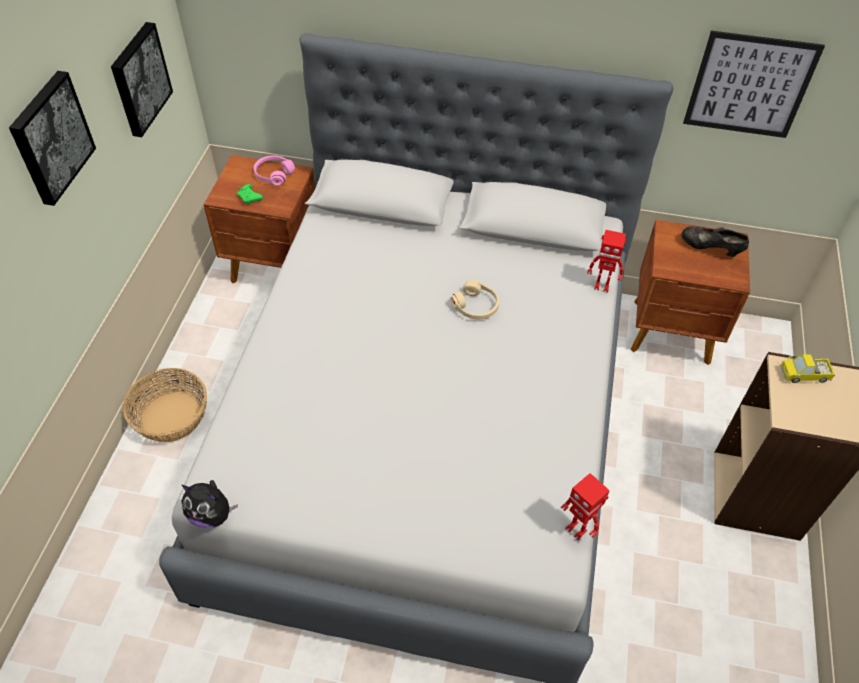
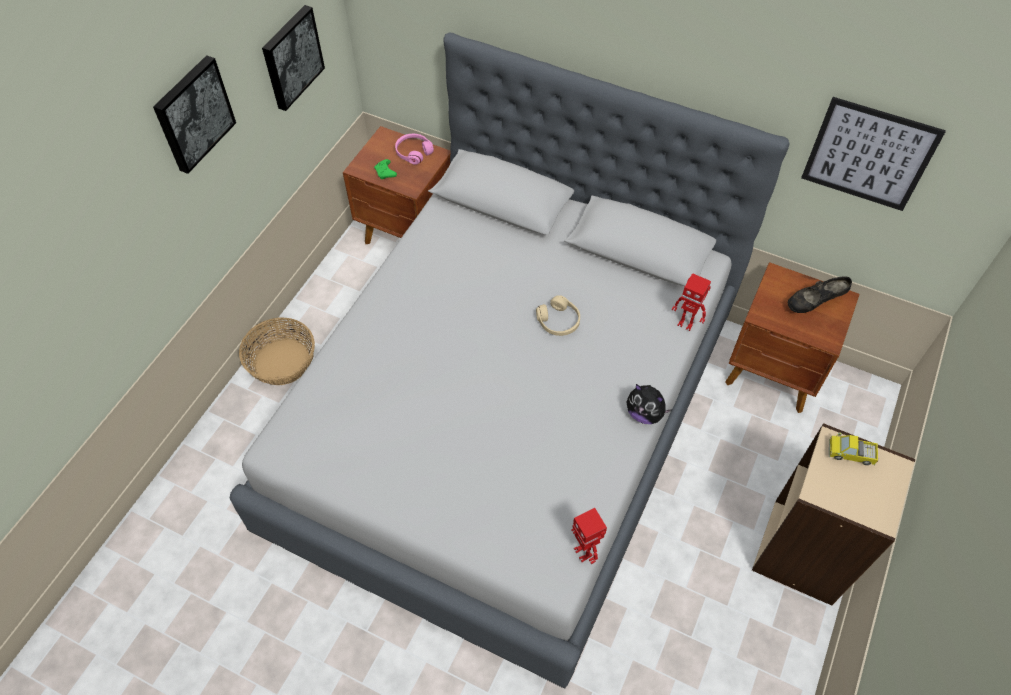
camera: 15 degrees right, 5 degrees up
(212, 515) = (273, 468): plush toy -> plush toy (644, 414)
(710, 249) = (814, 303): black shoe -> black shoe turned 60 degrees counterclockwise

